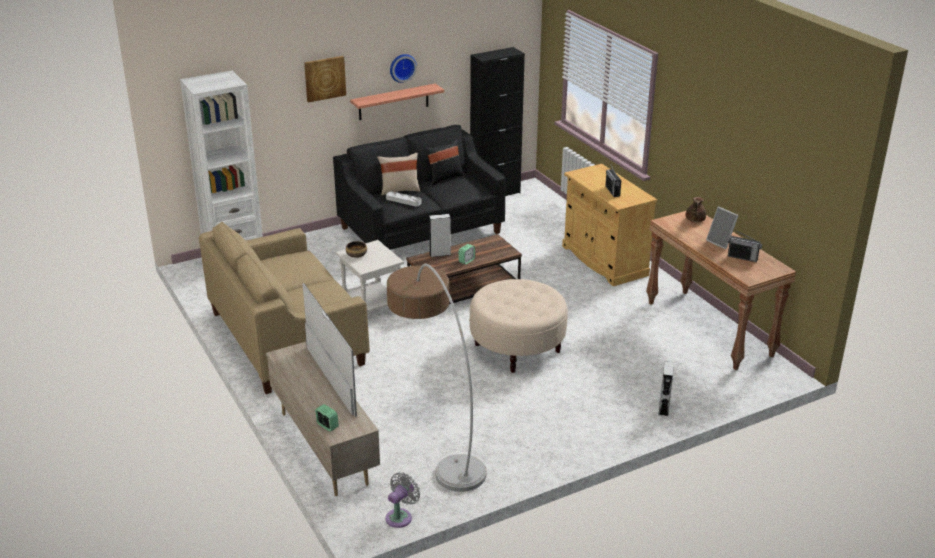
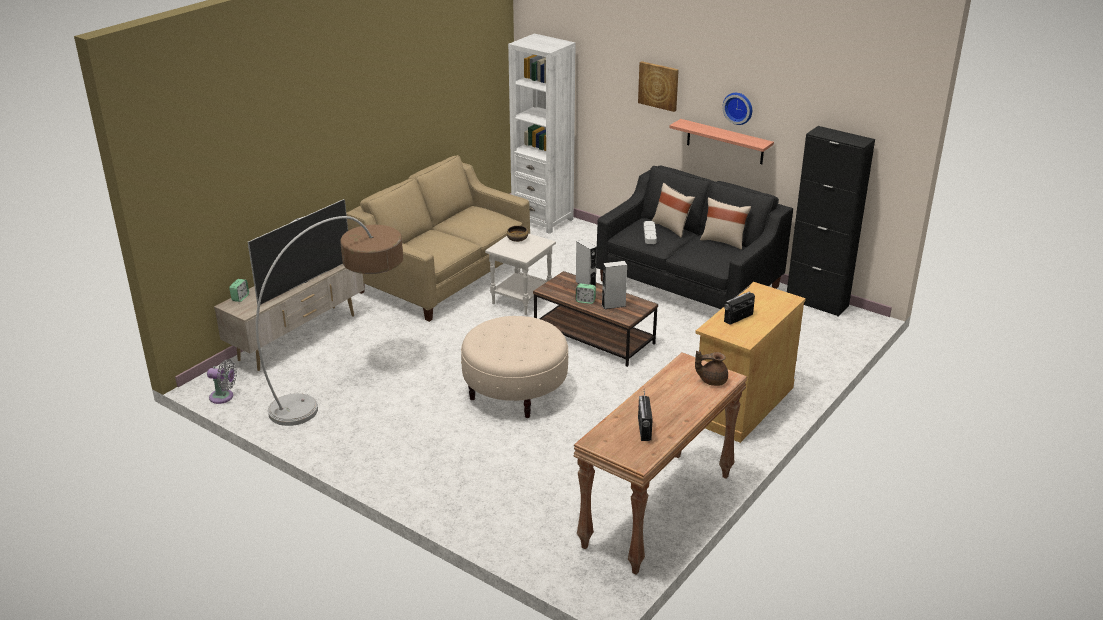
camera: 65 degrees right, 0 degrees up
(444, 178) = (723, 241): black pillow -> beige pillow
(663, 408) = (468, 507): grey speaker -> grey speaker (613, 305)
(721, 242) = (670, 408): picture frame -> none

